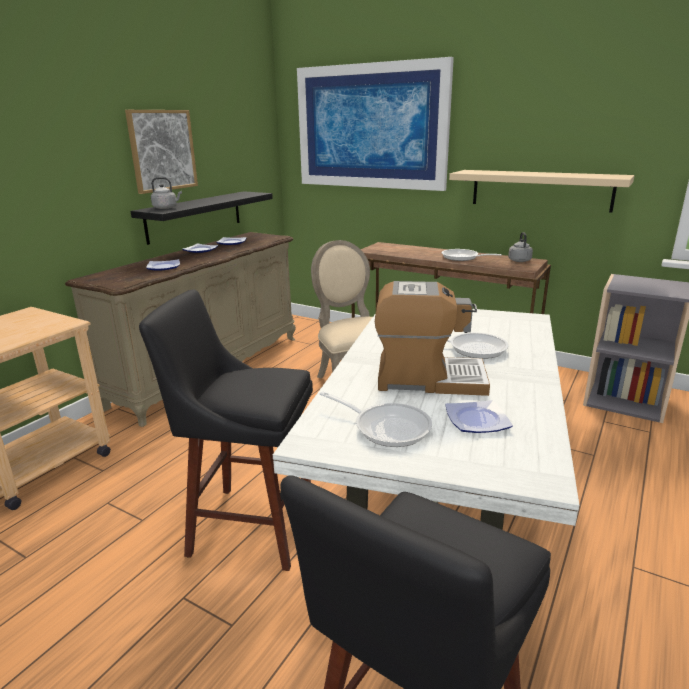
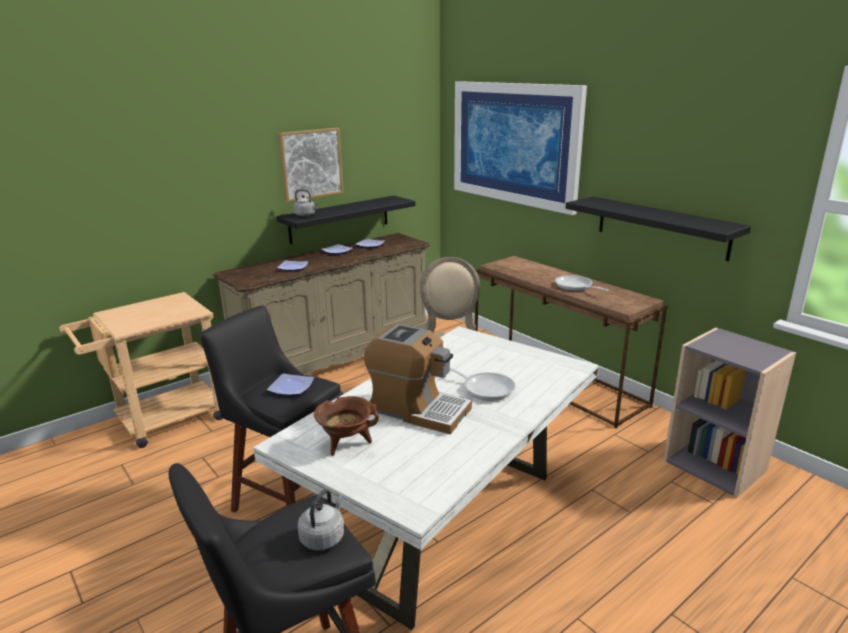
camera: 20 degrees right, 0 degrees up
(386, 427) = (346, 444): frying pan -> brown cooking pot
(477, 420) = (419, 453): plate -> plate (292, 387)
(519, 260) = (630, 297): grey kettle -> grey kettle (323, 537)
(540, 190) = (661, 227): beige shelf -> black shelf

